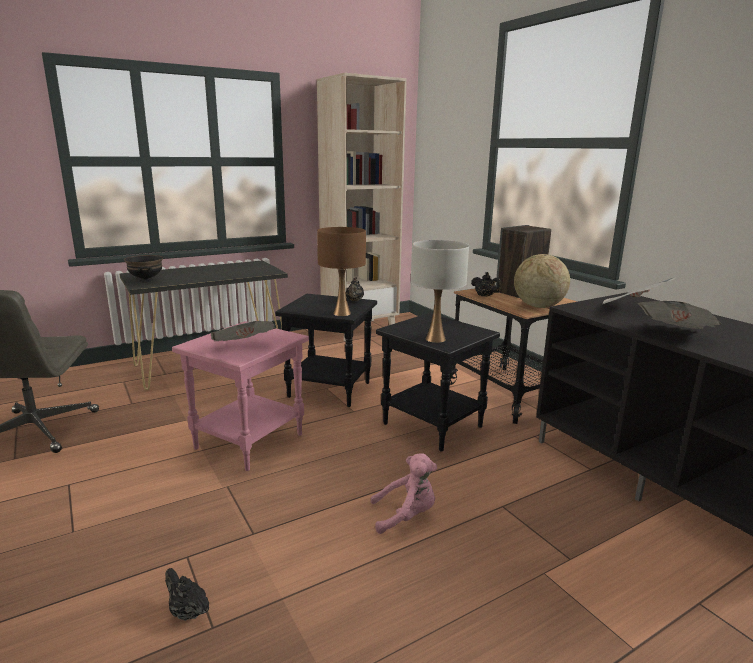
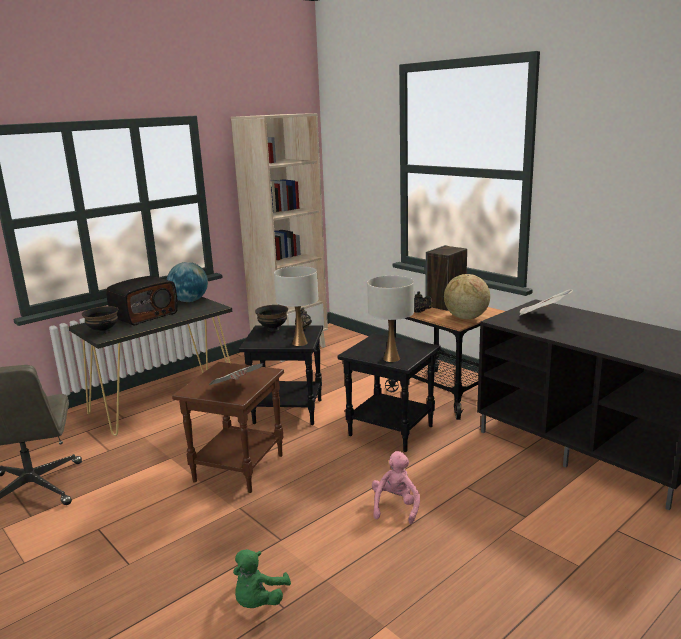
camera: 10 degrees left, 0 degrees up
(187, 611) = (259, 601): black teapot -> green plush toy
(197, 271) = (145, 315): none -> radio
(249, 442) = (240, 469): pink side table -> brown side table
(250, 264) = (189, 301): none -> globe
(322, 298) = (273, 329): none -> black bowl
(342, 313) = (300, 343): brown table lamp -> white table lamp
(406, 516) = (396, 506): pink plush toy -> pink plush toy turned 60 degrees counterclockwise
(675, 335) = (578, 337): newspaper -> none

